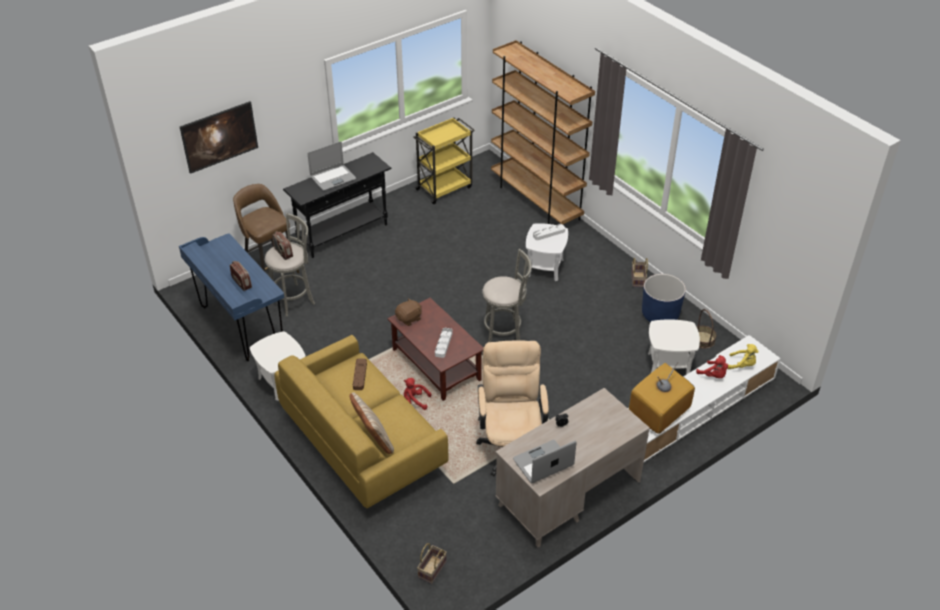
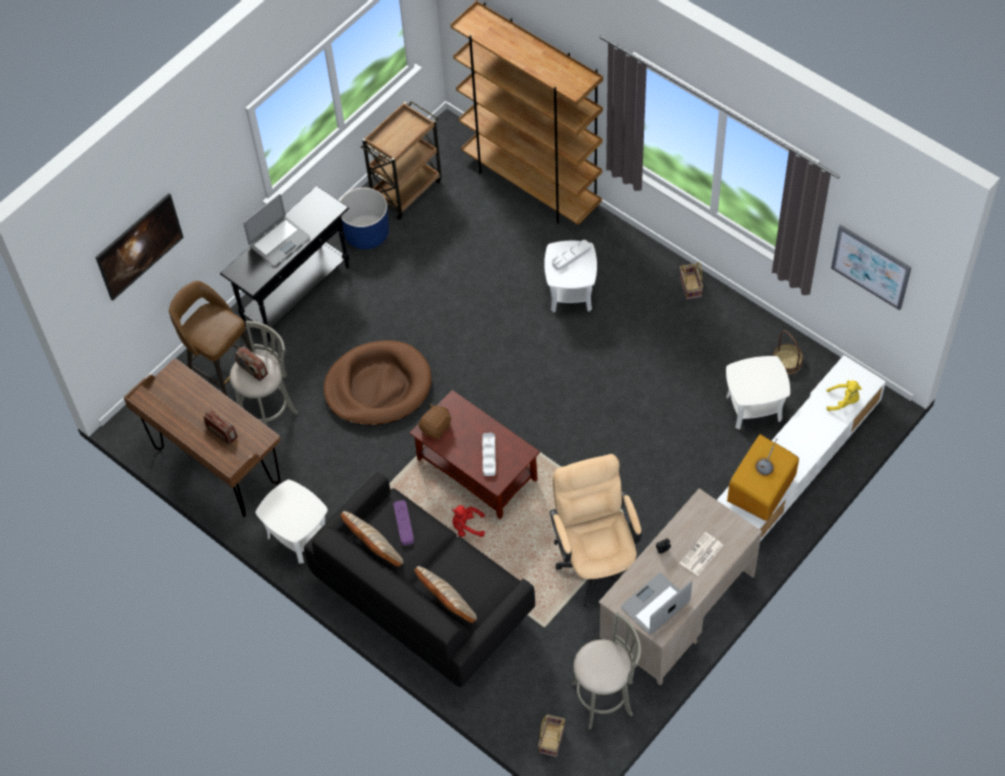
camera: 10 degrees left, 15 degrees up
(241, 326) = (217, 467): blue desk -> brown desk
(330, 390) = (375, 552): none -> beige pillow
(360, 375) = (403, 524): brown tray -> purple tray
(362, 443) = (423, 598): yellow sofa -> black sofa
(380, 299) = (378, 387): none -> brown dog bed
(445, 188) = (406, 189): yellow cart -> brown cart
(505, 334) = (547, 406): grey stool -> grey stool (605, 698)
(593, 434) = (701, 555): none -> newspaper
(660, 314) = (728, 335): blue planter -> blue planter (366, 234)
(713, 375) = (813, 423): red plush toy -> none
(780, 246) = (871, 266): none -> picture

